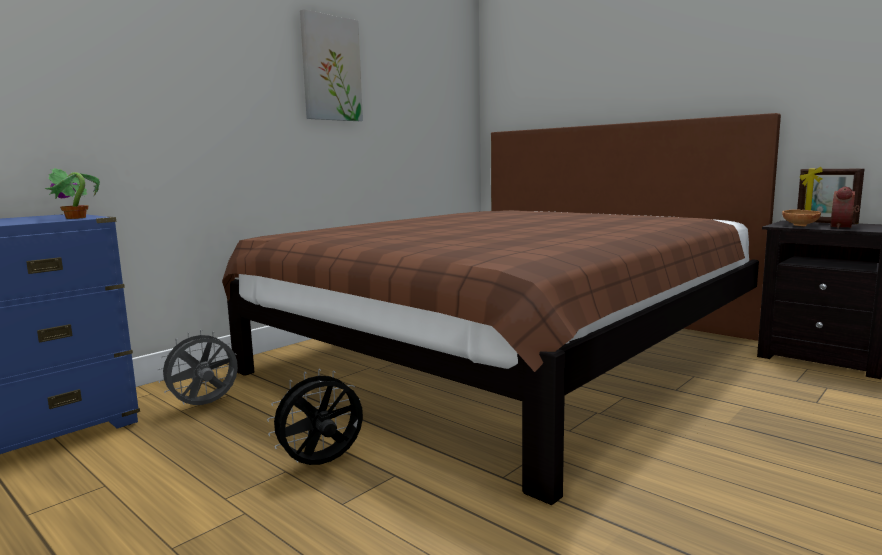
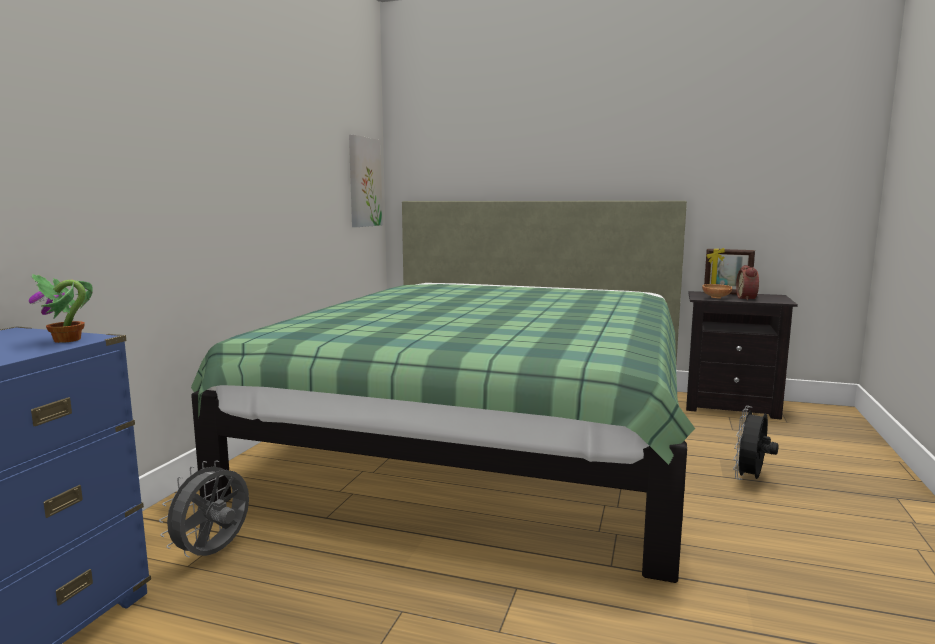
camera: 25 degrees left, 0 degrees up
(322, 465) = (433, 594): black fan -> black fan (750, 479)
(331, 69) = (267, 132): picture -> picture (364, 182)
(508, 354) = (487, 435): brown bed -> green bed

